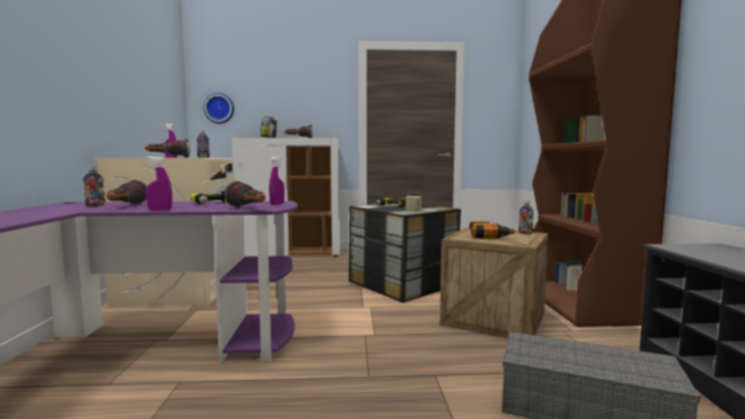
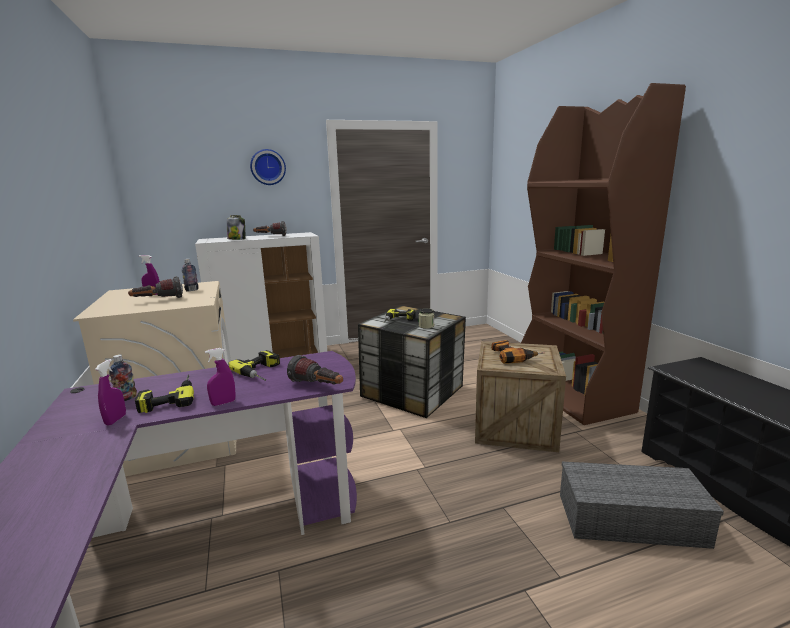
camera: 15 degrees left, 10 degrees up
(125, 206) = (168, 397): flashlight -> power drill
(219, 108) = (166, 203): wall clock -> wall clock (268, 167)
(277, 204) = (329, 365): purple spray bottle -> purple spray bottle (115, 420)
(525, 233) = (539, 348): bottle -> none

